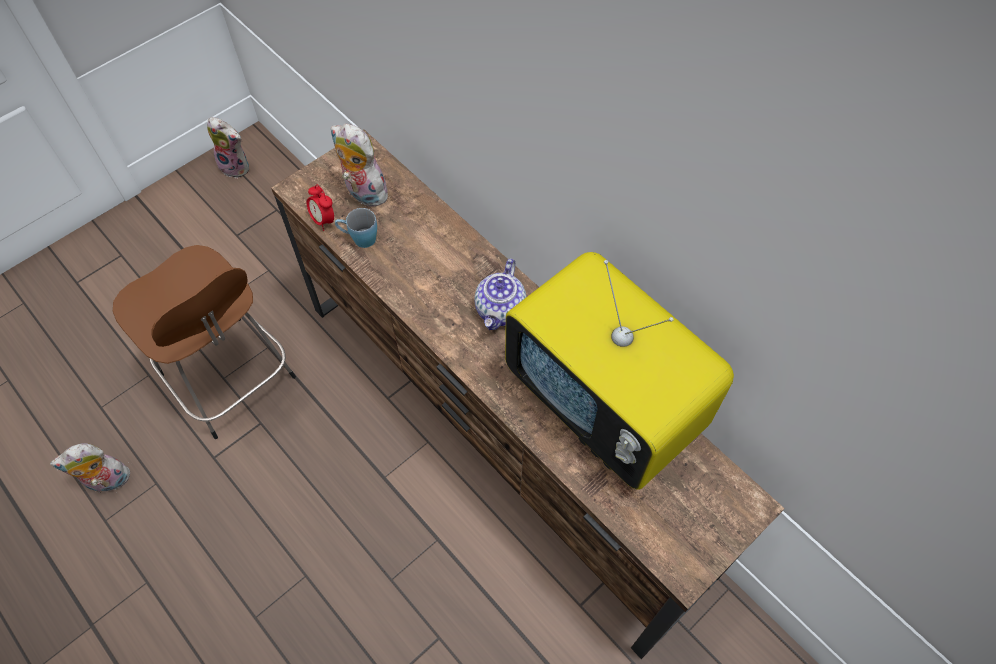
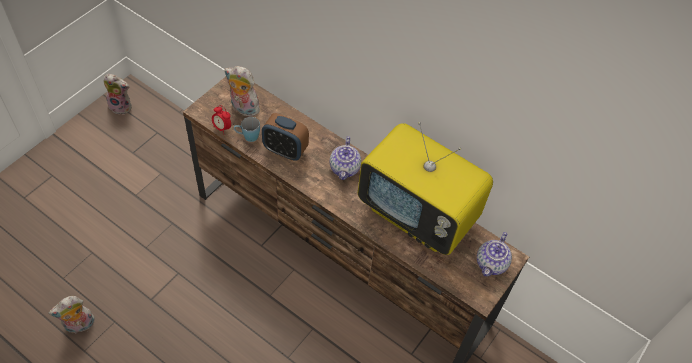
camera: 15 degrees left, 5 degrees down
(231, 379) = (151, 248): brown stool -> none
(412, 268) = (285, 150): none -> alarm clock
(715, 512) = (491, 264): none -> teapot

